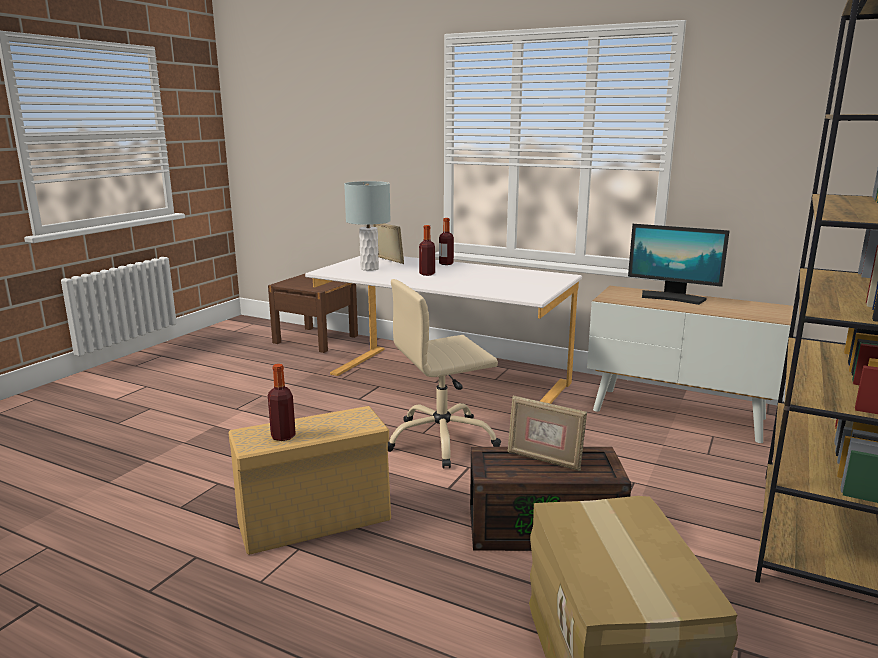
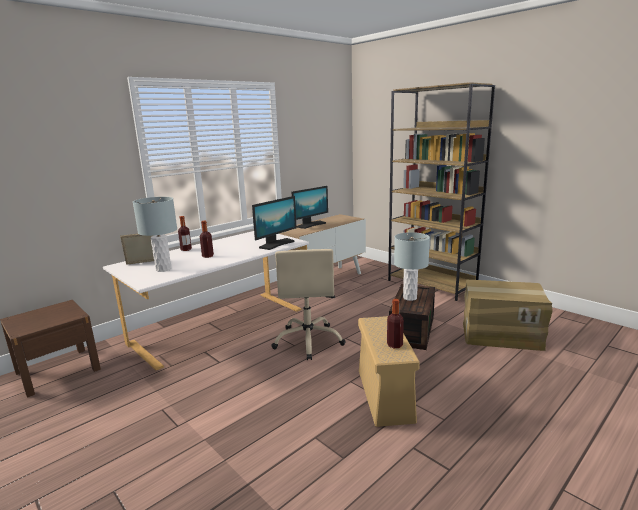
camera: 70 degrees left, 0 degrees up
(507, 291) = (276, 244): none -> monitor
(544, 460) = (409, 298): picture frame -> grey table lamp

